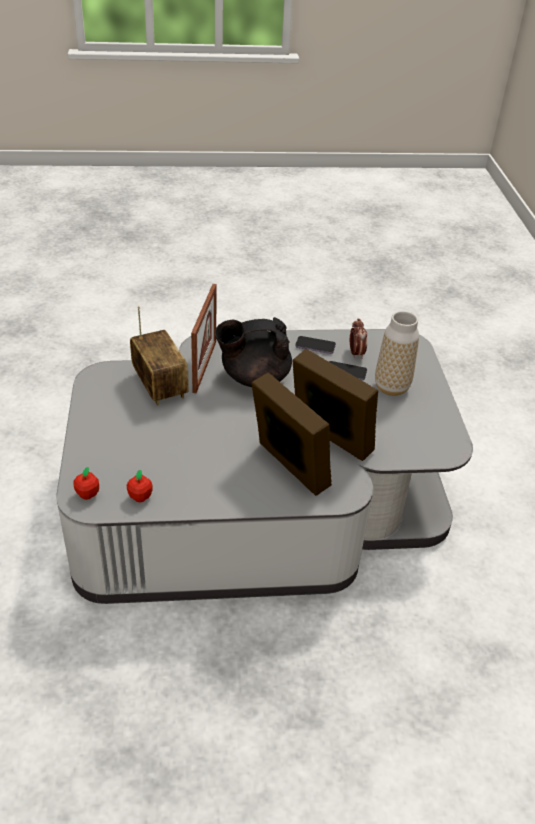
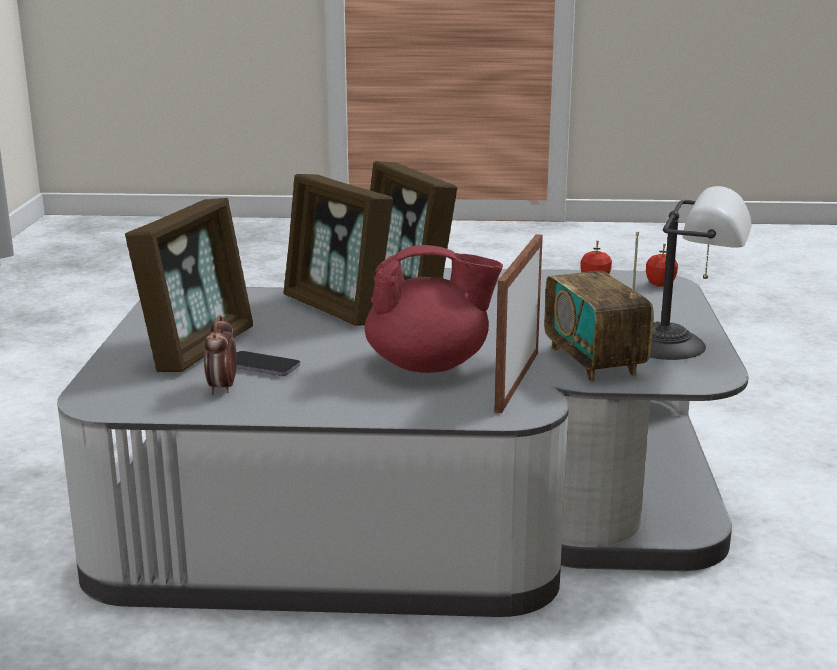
camera: 170 degrees left, 20 degrees down
(102, 405) = (682, 345): none -> table lamp
(254, 378) = (429, 365): black teapot -> red teapot
(315, 346) = (295, 400): phone -> none
(391, 387) = (198, 348): vase -> picture frame

